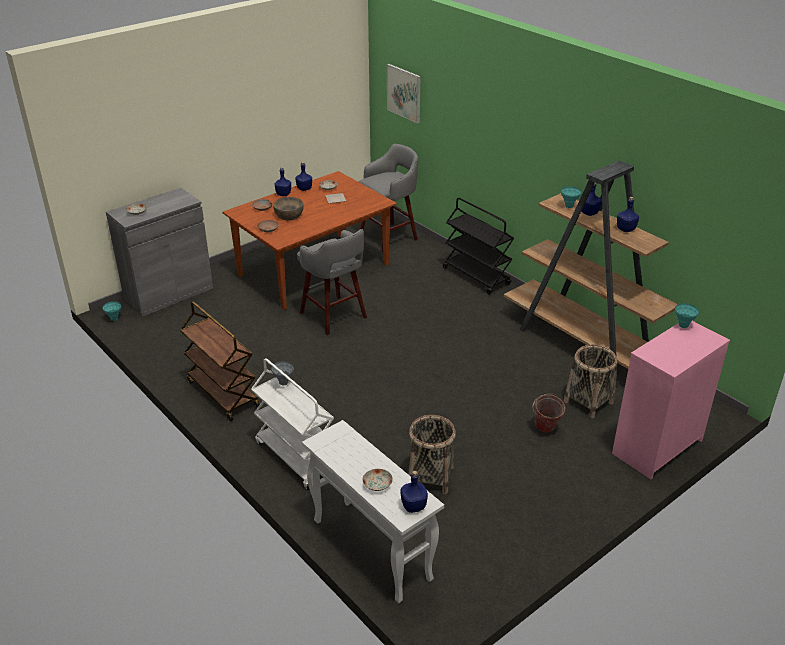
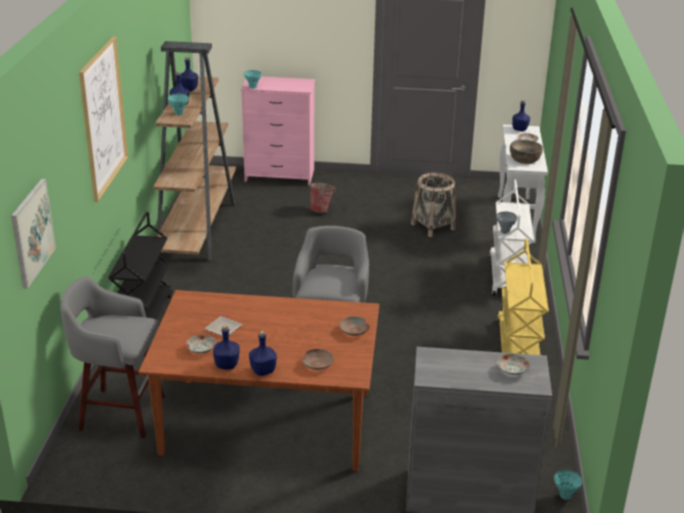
camera: 135 degrees left, 5 degrees down
(222, 394) = (518, 346): brown cart -> yellow cart
(289, 215) = (305, 336): brown bowl -> brown bowl (525, 159)
(509, 122) = (103, 118): none -> picture
(588, 402) = (267, 206): basket -> none

